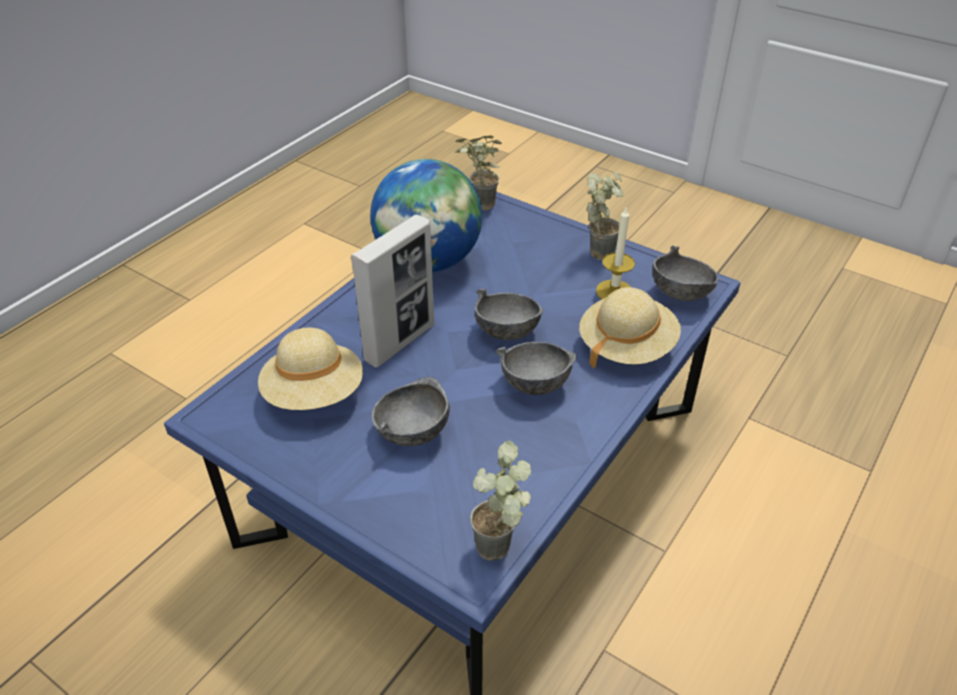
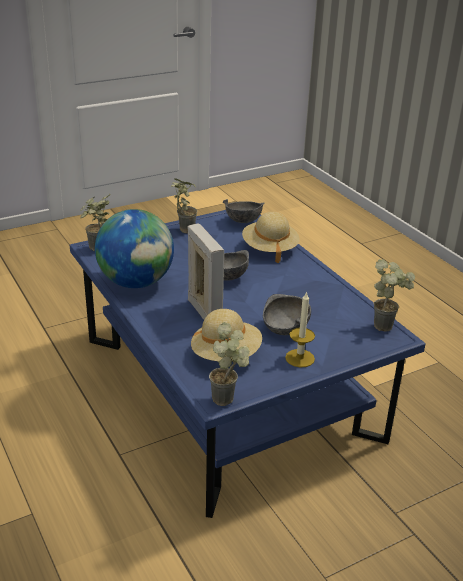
camera: 65 degrees left, 10 degrees down
(213, 429) = (229, 400): none -> potted plant
(535, 383) = (276, 282): grey bowl -> none
(614, 291) = (223, 237): candle -> candle (300, 358)

